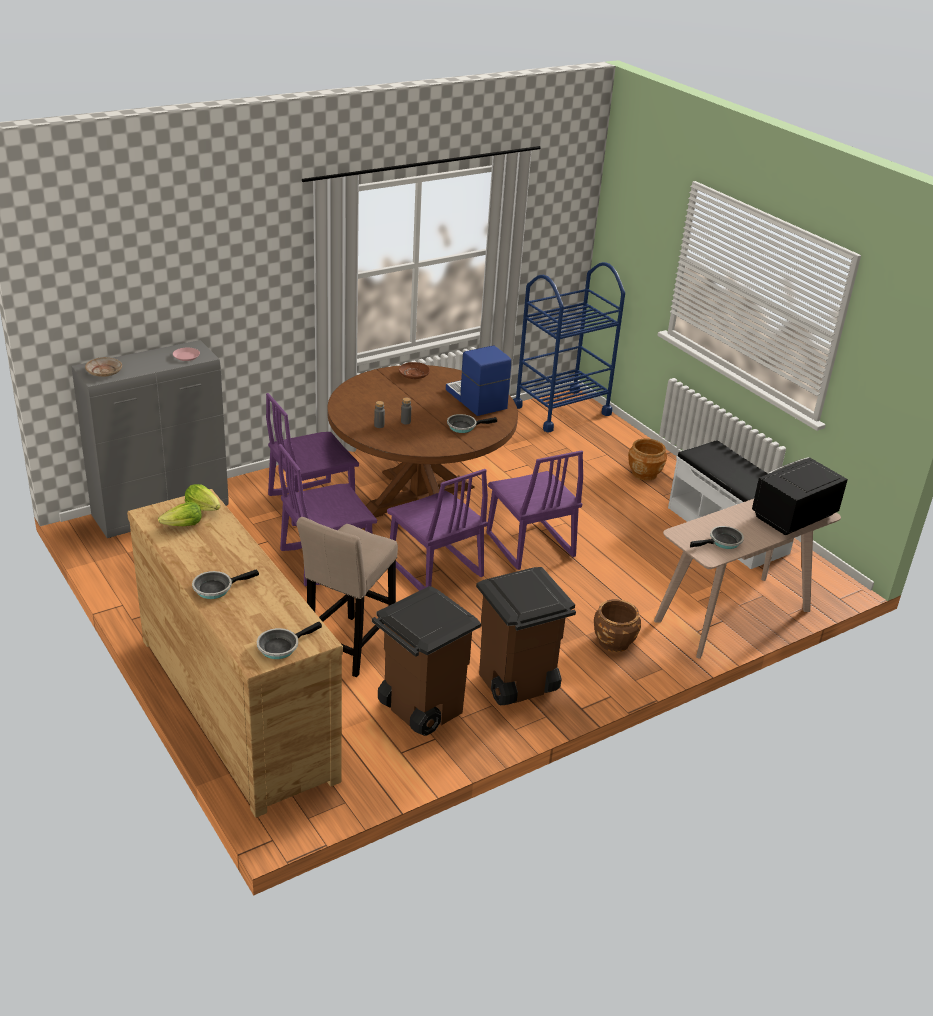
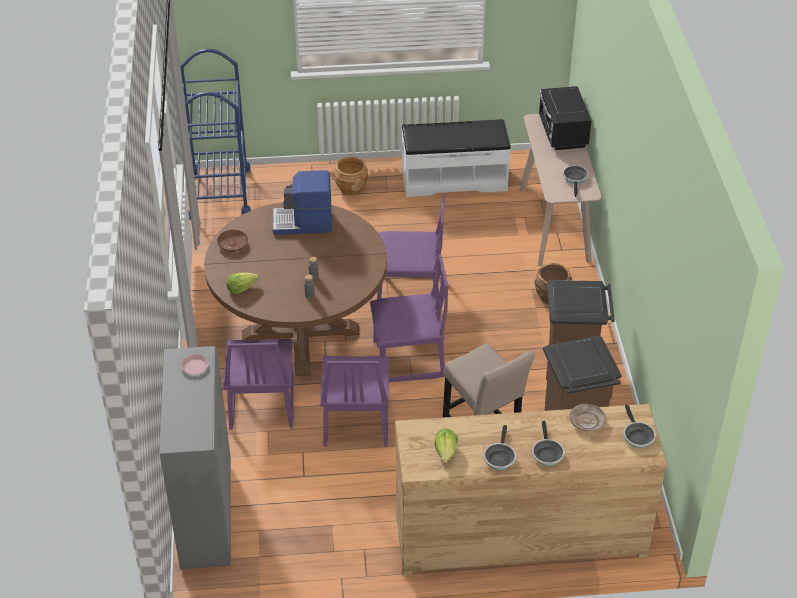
camera: 60 degrees left, 10 degrees up
(104, 371) = (190, 431): beige plate -> beige plate (587, 421)
(203, 508) = (425, 432): lettuce -> lettuce (241, 288)
(464, 426) = (344, 246): frying pan -> frying pan (499, 457)

